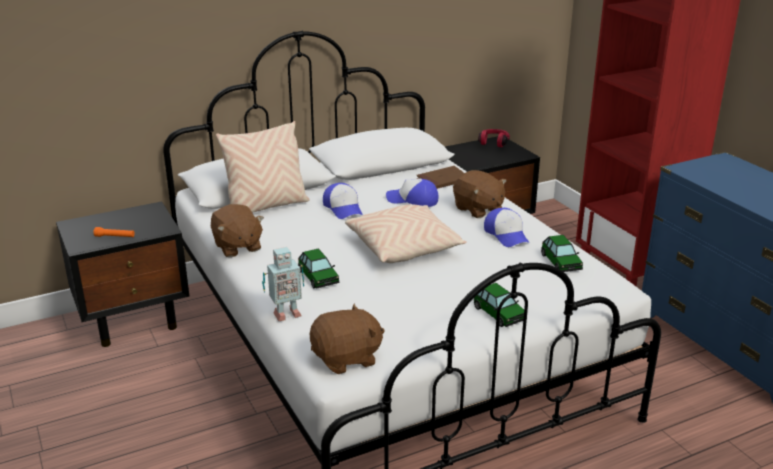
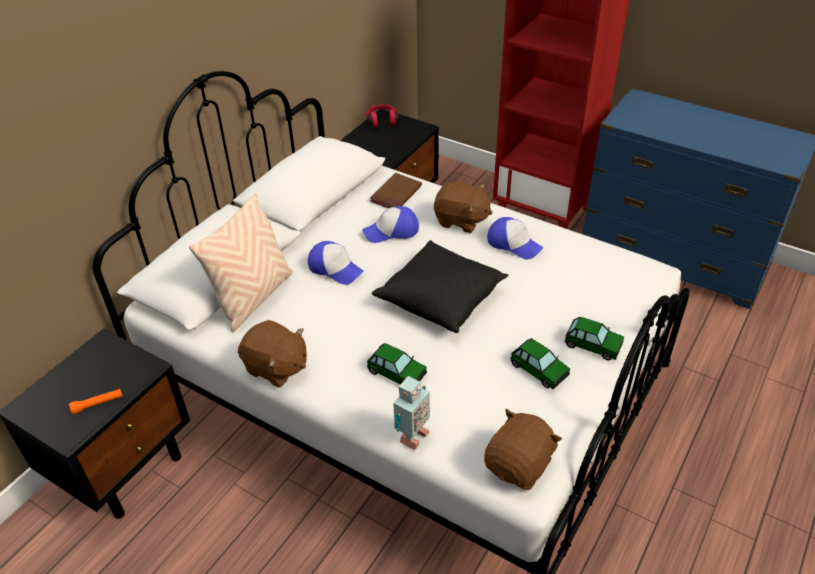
camera: 30 degrees left, 15 degrees up
(404, 247) = (441, 298): beige pillow -> black pillow
(561, 262) = (586, 259): toy car -> toy car (539, 369)

